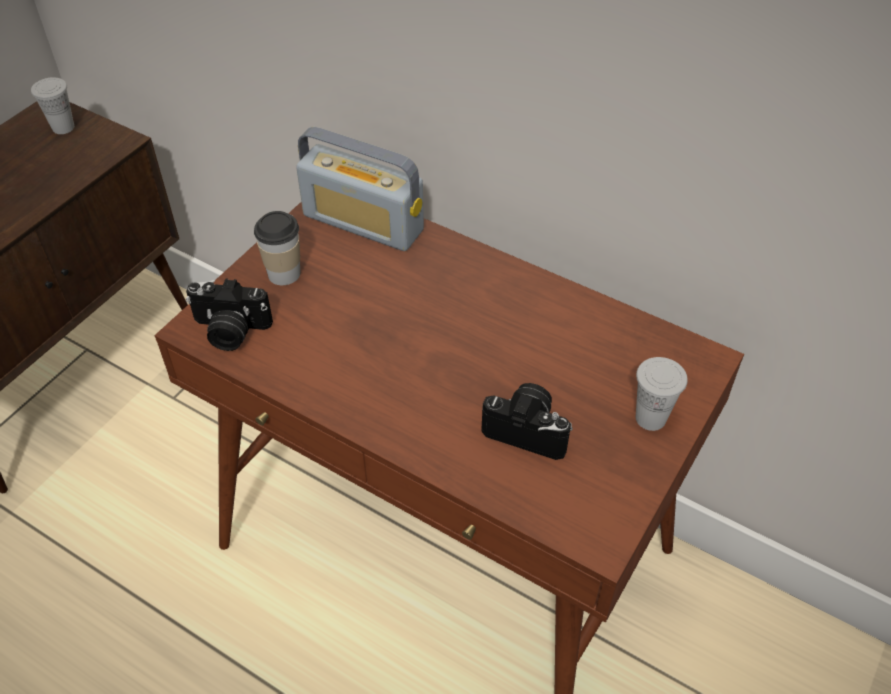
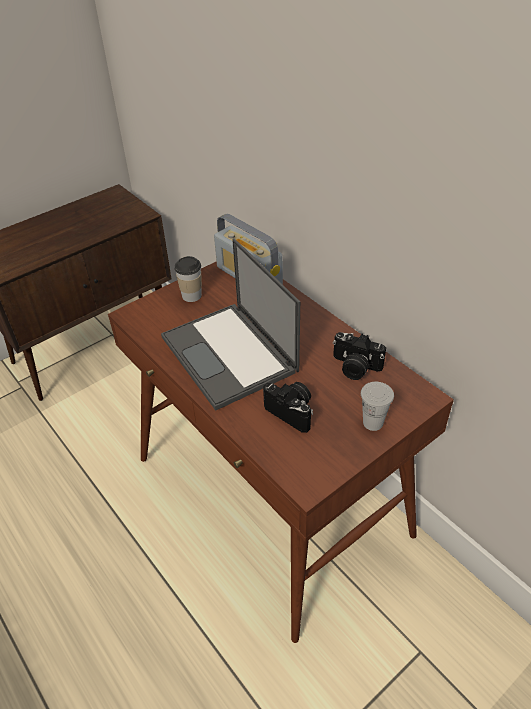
camera: 20 degrees right, 5 degrees down
(63, 127) = (117, 202): white cup -> none
(230, 331) = (148, 320): camera -> camera (354, 367)
(391, 360) = (230, 354): none -> laptop

